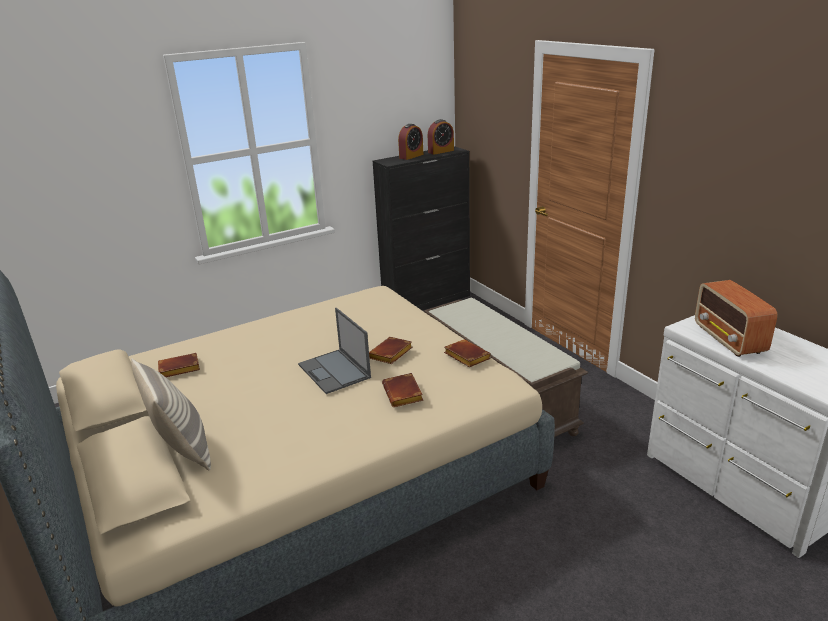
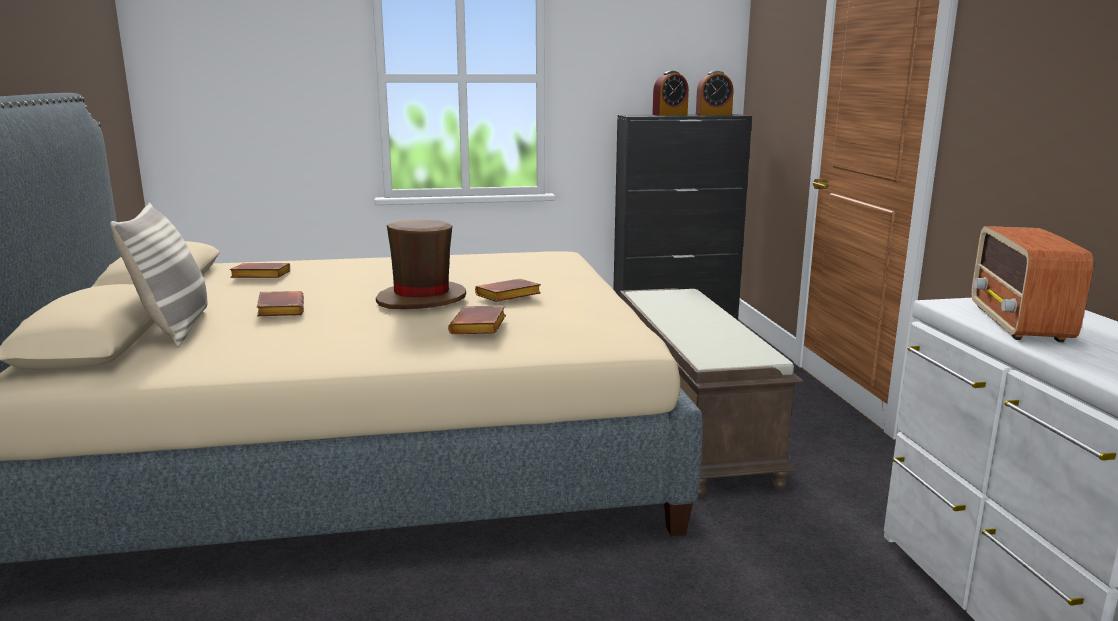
camera: 20 degrees right, 10 degrees down
(335, 371) = (422, 299): laptop -> brown hat
(465, 356) = (603, 312): brown book -> brown book (279, 309)

